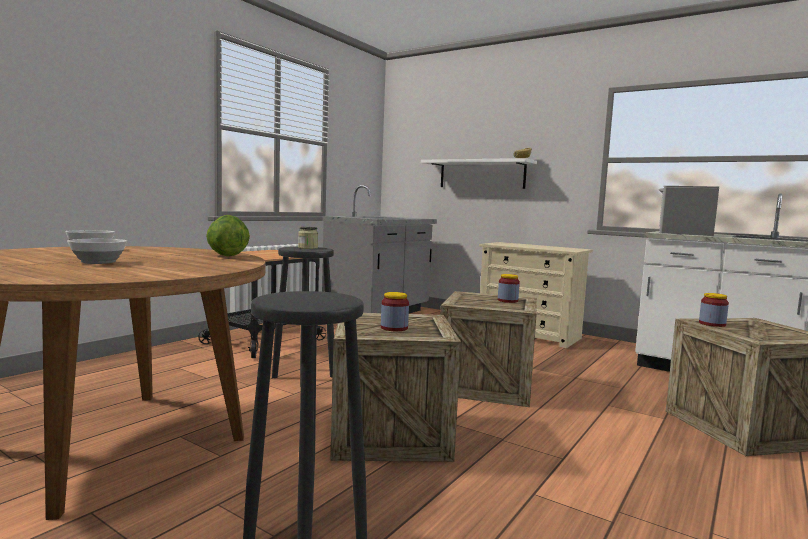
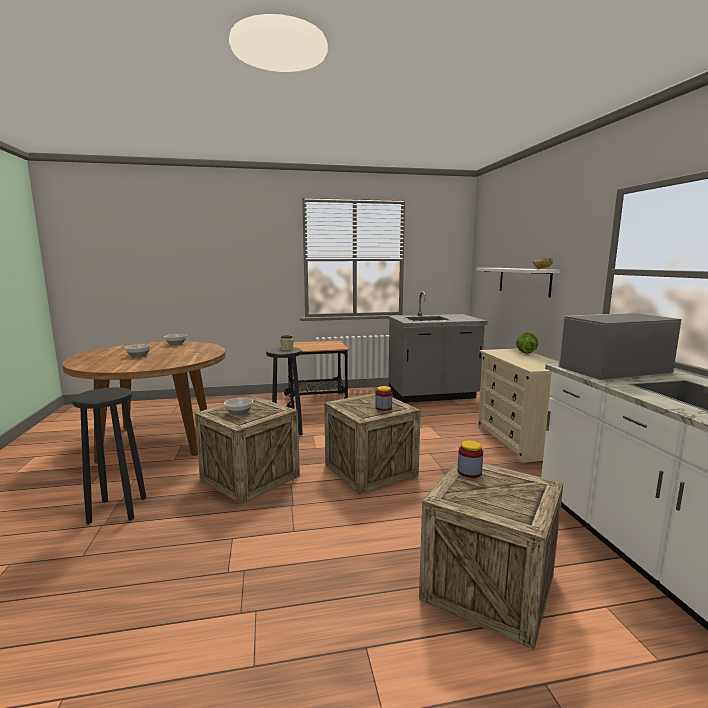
camera: 45 degrees right, 5 degrees up
(226, 256) = (203, 355): lettuce -> lettuce (525, 353)
(394, 328) = (238, 413): jar -> bowl

